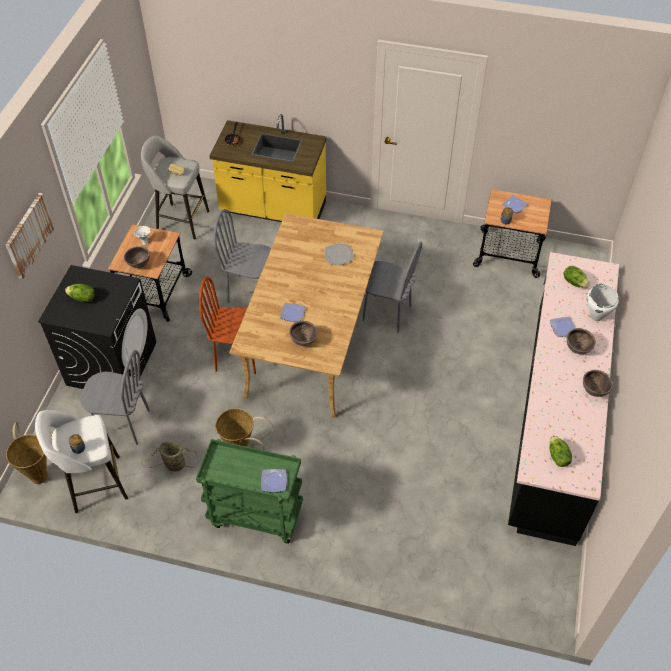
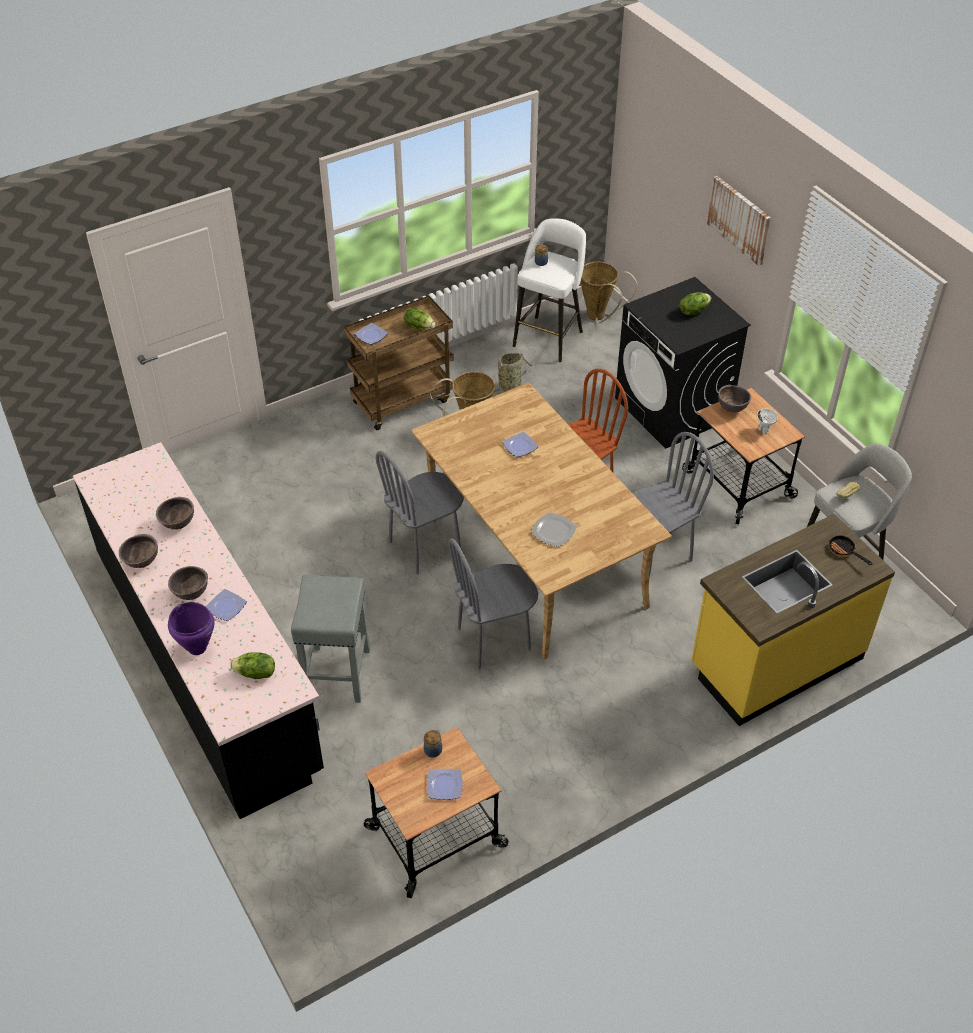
camera: 135 degrees right, 5 degrees down
(123, 424) = (591, 381): grey chair -> grey chair (425, 546)
(254, 515) = (403, 400): green cart -> brown cart
(303, 341) = (477, 432): brown bowl -> brown bowl (178, 524)
(486, 355) = (337, 675): none -> grey stool
(557, 456) = (137, 481): lettuce -> lettuce (419, 326)
(596, 316) = (197, 648): white cooking pot -> purple cooking pot

